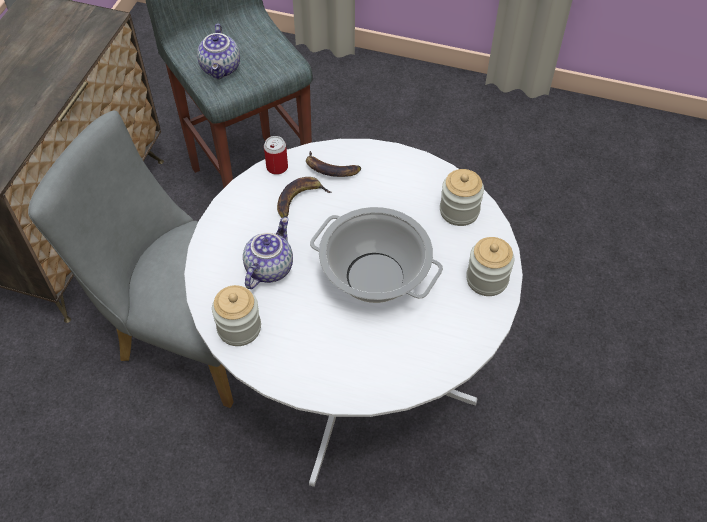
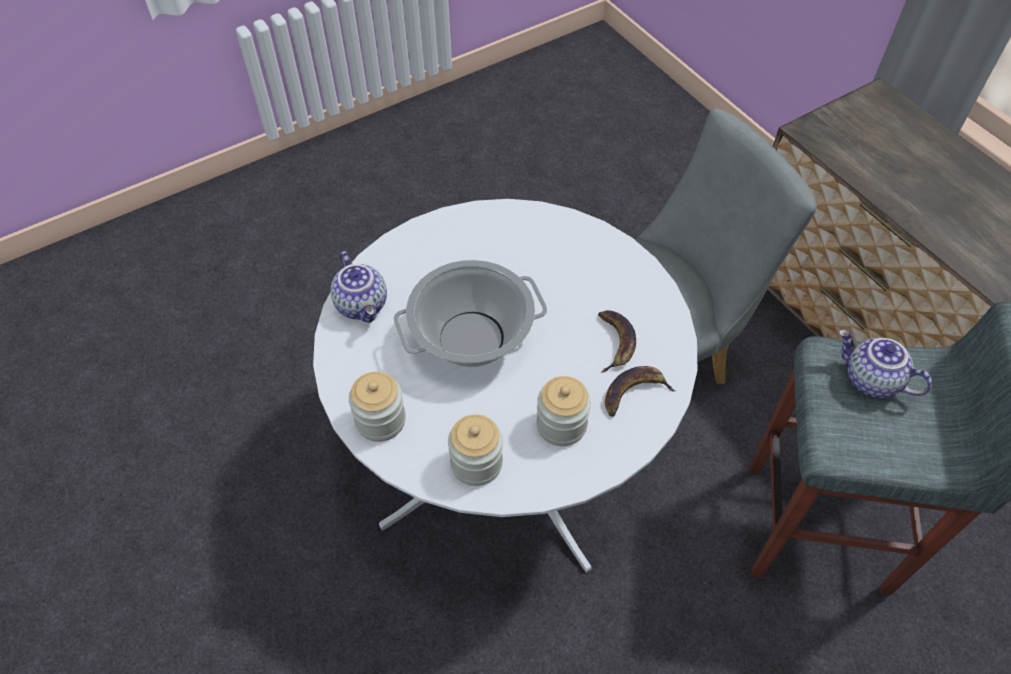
camera: 130 degrees right, 0 degrees up
(239, 328) = (514, 223): jar -> jar (561, 425)
(268, 268) = (556, 274): teapot -> teapot (363, 305)
(277, 167) = (675, 351): can -> none

